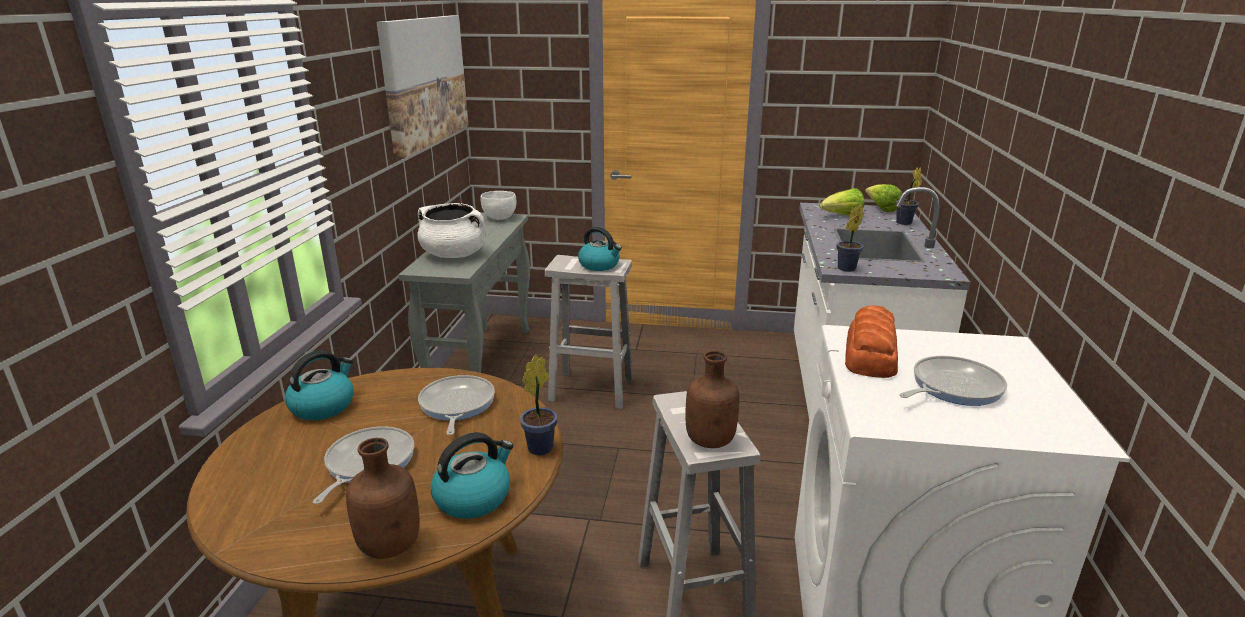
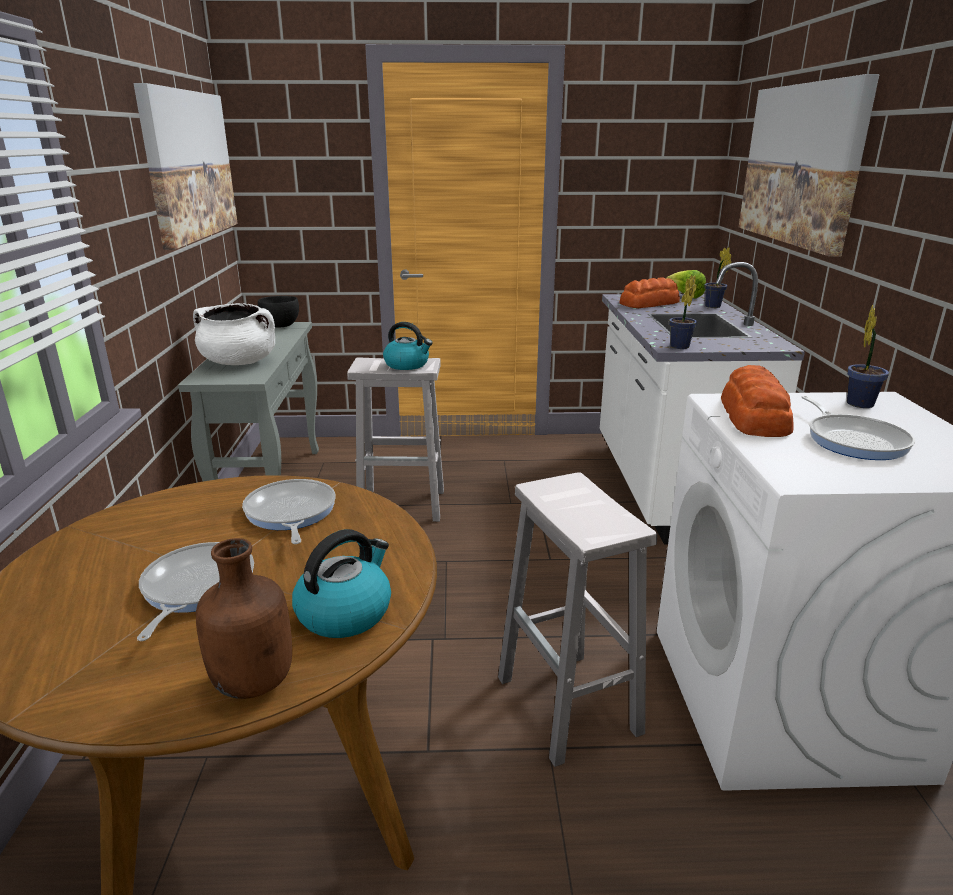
camera: 10 degrees left, 0 degrees up
(323, 406) = (119, 528): kettle -> none
(500, 218) = (281, 326): white bowl -> black bowl
(542, 446) = (410, 547): potted plant -> potted plant (859, 403)
(711, 441) = (599, 525): brown bottle -> none
(842, 216) = (650, 303): lettuce -> bread
(952, 387) = (854, 440): frying pan -> frying pan turned 120 degrees clockwise
(985, 97) = (801, 164): none -> picture

